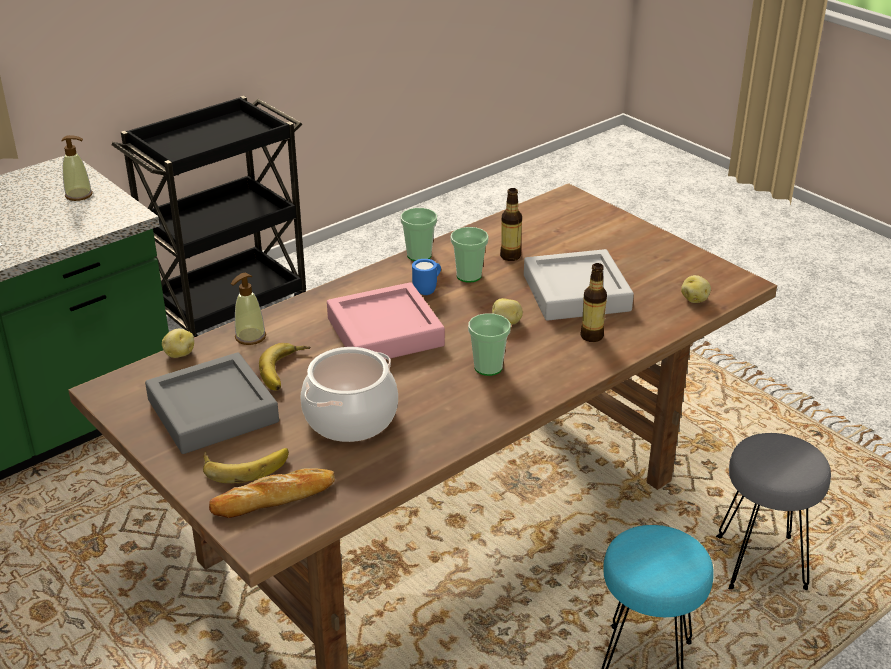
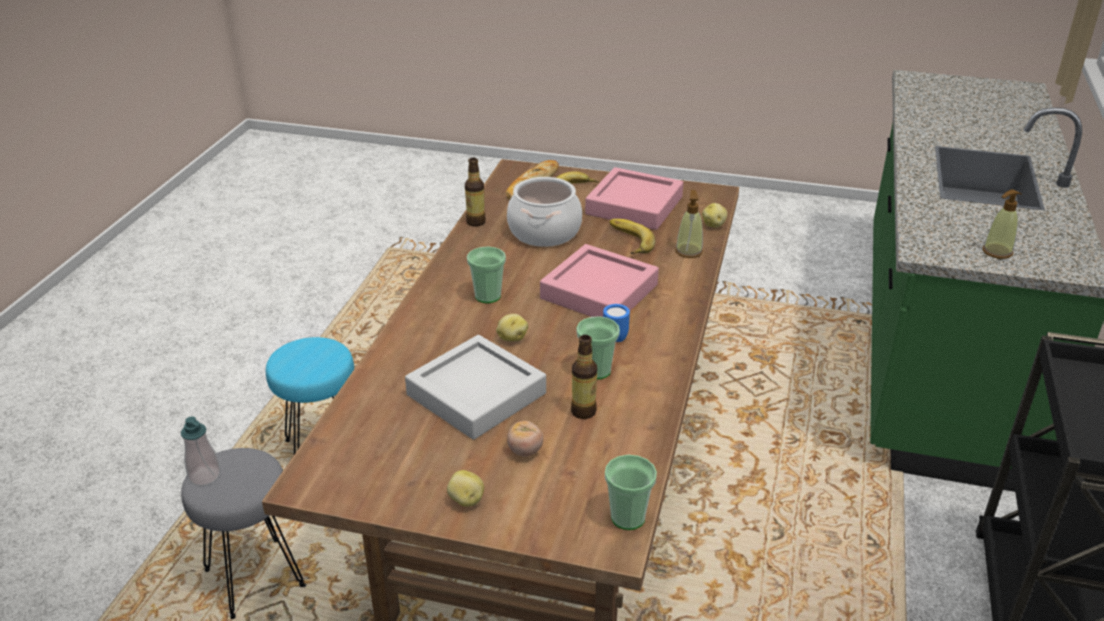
camera: 145 degrees right, 0 degrees up
(213, 411) = (634, 206): grey tray -> pink tray
(419, 255) = (670, 373): cup -> cup (628, 517)
(575, 250) = (525, 451): none -> tomato
(592, 336) = (425, 354): bottle -> bottle (476, 222)
(695, 299) = (349, 437): potato -> potato (466, 500)
(806, 468) = (204, 476): none -> soap dispenser

